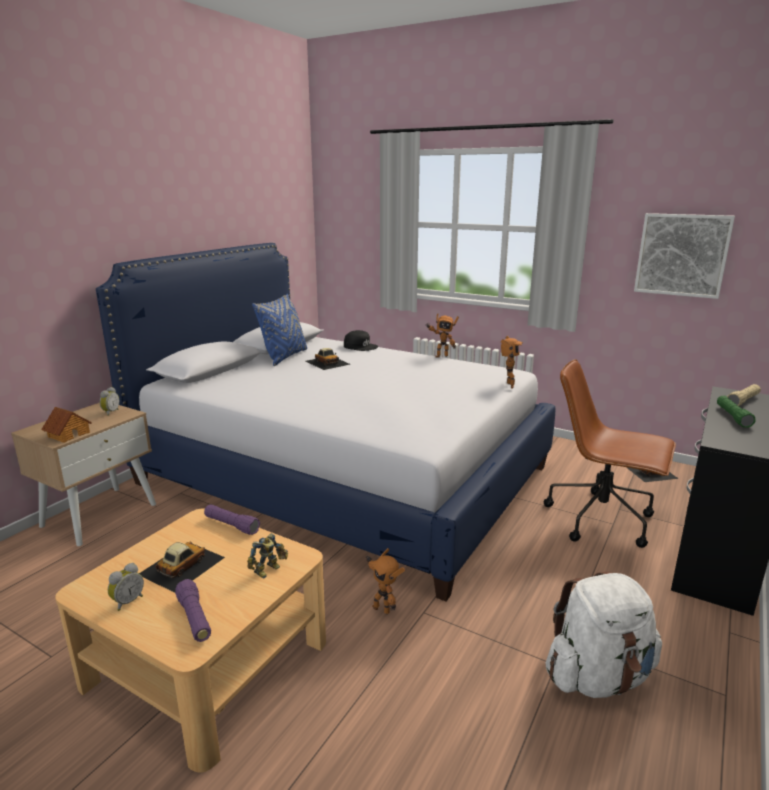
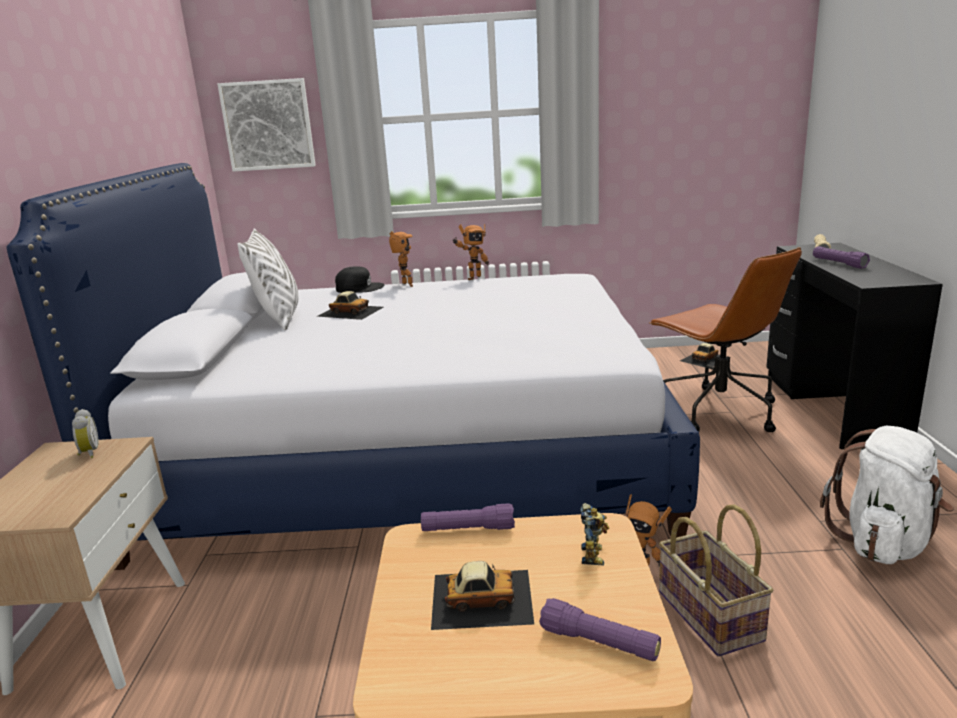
camera: 30 degrees left, 0 degrees up
(68, 434) = (64, 501): toy house -> none
(127, 601) = (481, 669): alarm clock -> none
(181, 565) = (481, 598): toy car -> toy car turned 90 degrees clockwise
(284, 357) = (278, 318): blue pillow -> white pillow
(391, 658) = (707, 615): none -> basket
(508, 385) = (596, 288): toy robot -> toy robot (405, 285)
(602, 519) = (717, 411): brown office chair -> brown office chair turned 120 degrees counterclockwise
(682, 255) = (692, 122): picture -> picture (268, 125)
(732, 417) = (838, 263): green flashlight -> purple flashlight

